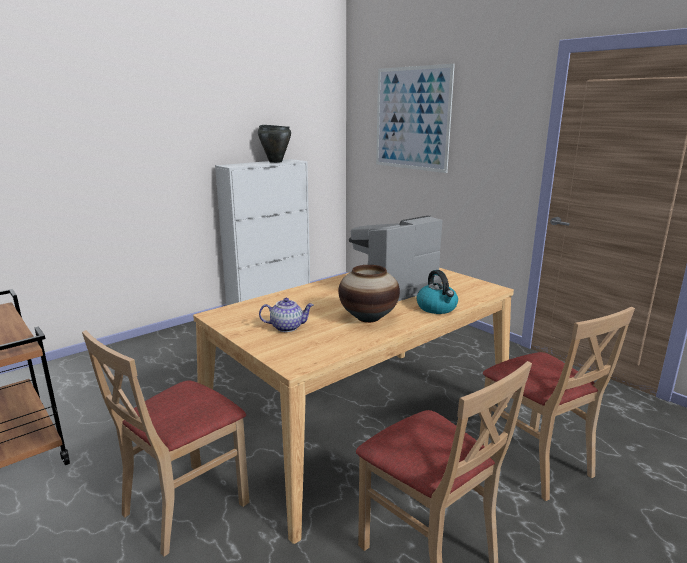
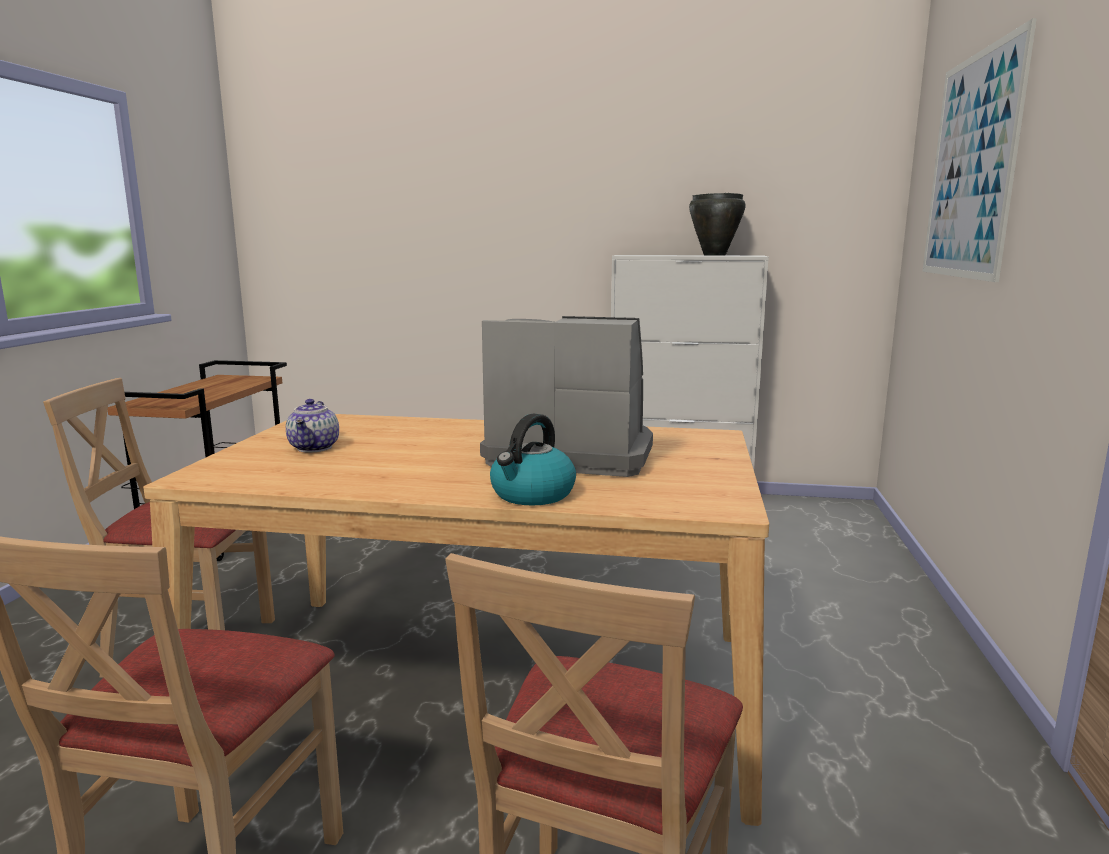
camera: 50 degrees right, 5 degrees down
(287, 327) = (315, 448): teapot -> teapot turned 45 degrees clockwise
(368, 318) = (412, 471): vase -> none

